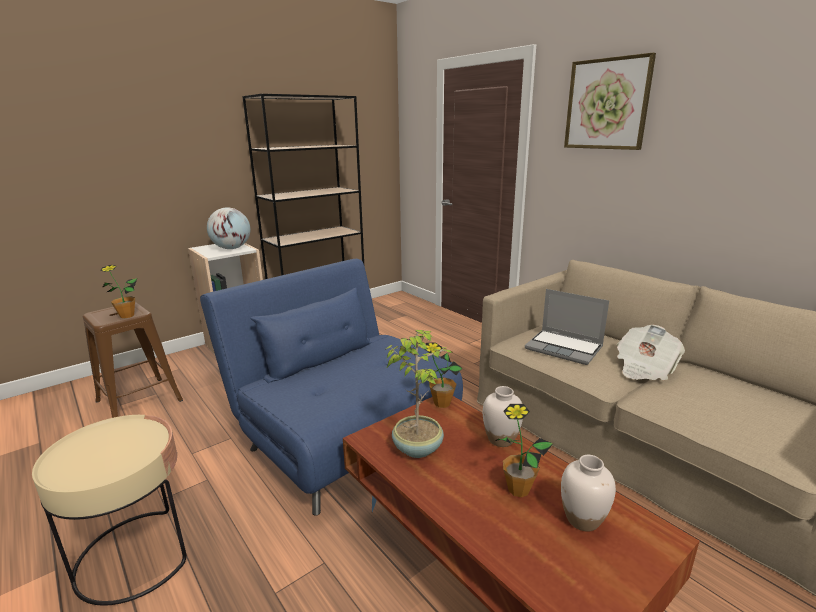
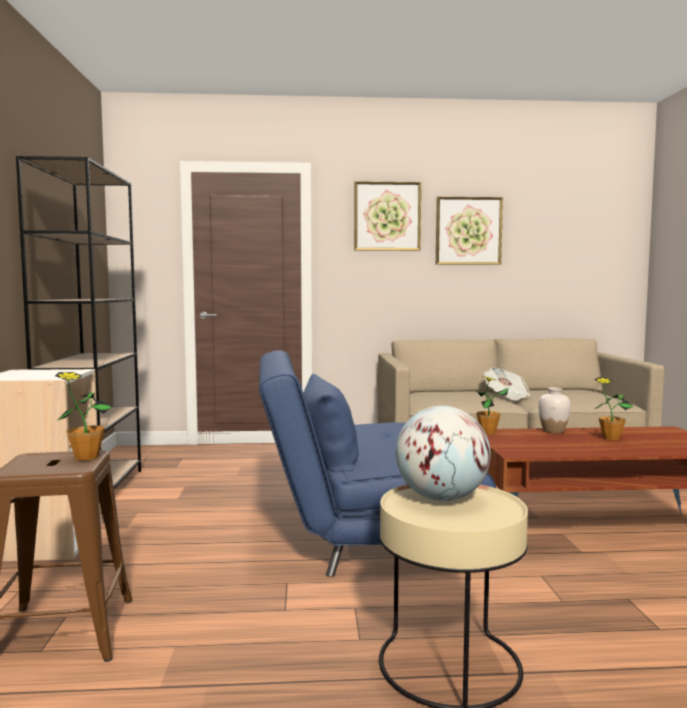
camera: 55 degrees left, 15 degrees down
(231, 248) = (51, 372): globe -> globe (441, 498)
(418, 447) = (542, 445): potted plant -> none
(565, 348) = (454, 399): laptop -> none
(582, 519) = (647, 435): white vase -> none
(717, 121) = (468, 231): none -> picture

